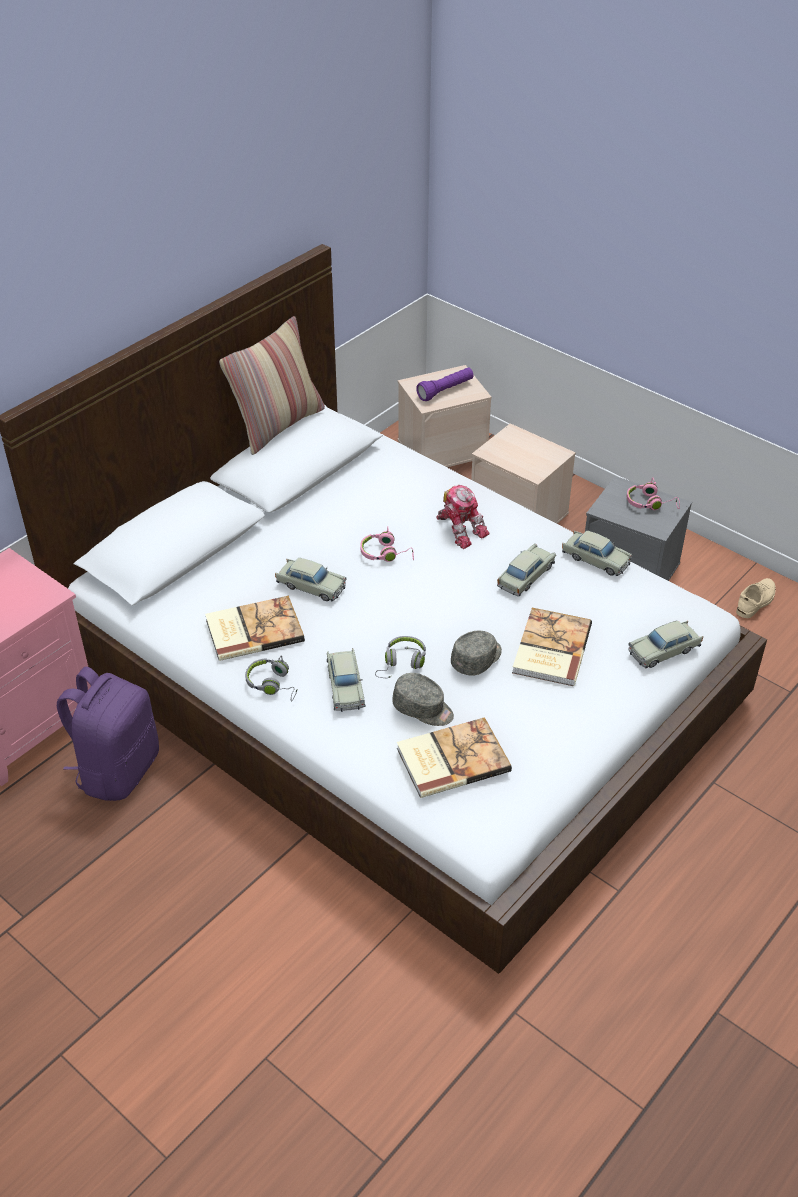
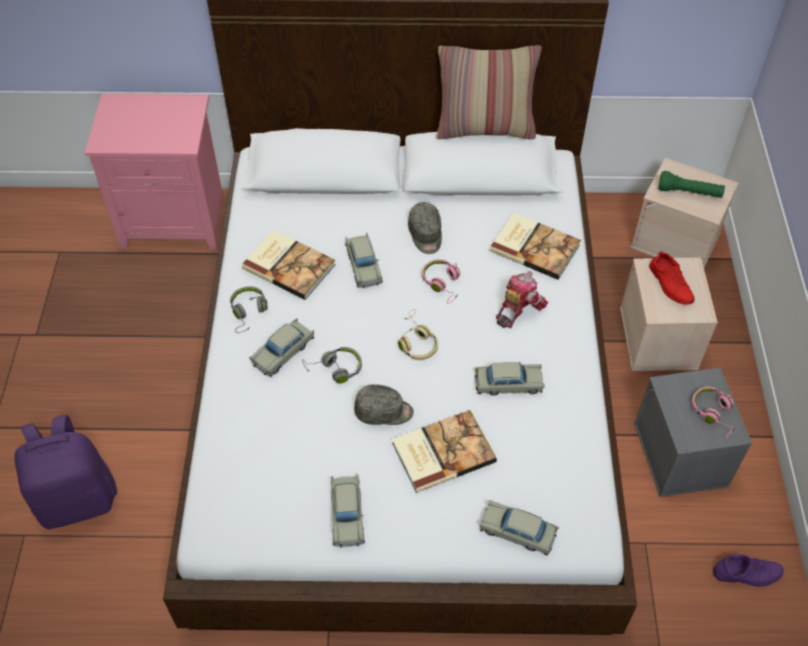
camera: 50 degrees right, 10 degrees up
(117, 769) = (181, 292): purple backpack -> purple backpack (77, 499)
(423, 709) = (300, 412): grey cap -> grey cap (425, 235)
(428, 601) = (416, 342): none -> beige headphones
(445, 390) = (689, 193): purple flashlight -> green flashlight
(451, 759) = (265, 462): book -> book (534, 247)
(460, 529) = (518, 308): toy robot -> toy robot turned 150 degrees counterclockwise
(516, 451) = (670, 284): none -> red shoe
(595, 559) = (579, 417): beige toy car -> beige toy car (347, 514)
(756, 601) = (747, 573): beige shoe -> purple shoe

